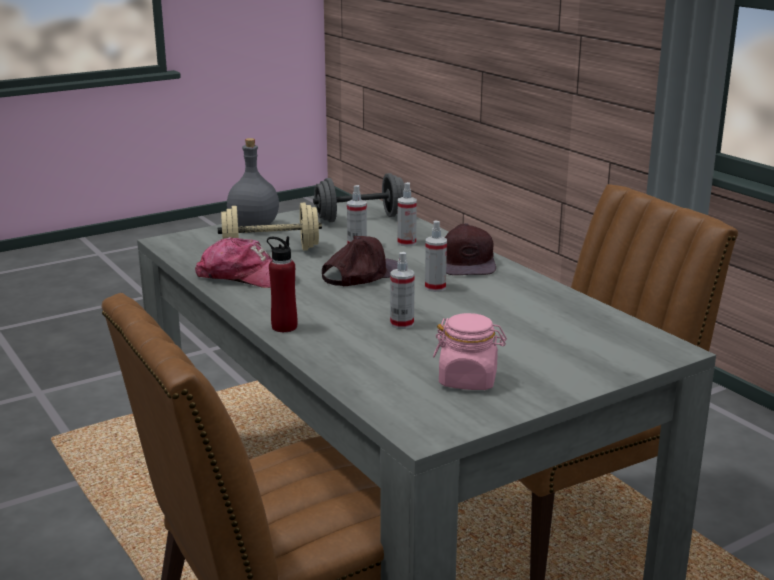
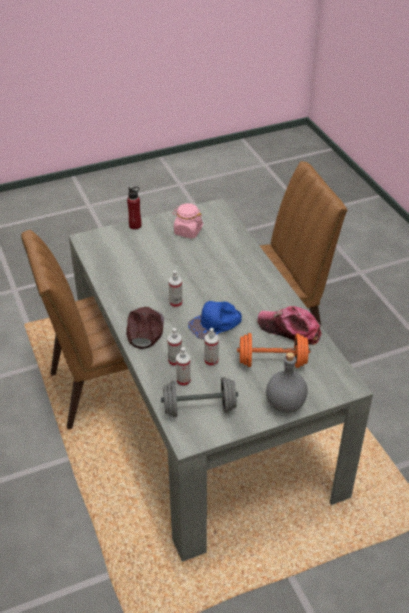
camera: 170 degrees left, 20 degrees up
(271, 250) = (272, 362): beige dumbbell -> orange dumbbell
(284, 327) = (266, 276): red bottle -> red bottle (135, 225)
(362, 273) = (215, 324): brown cap -> blue cap
(402, 324) = (205, 272): spray bottle -> spray bottle (183, 381)

